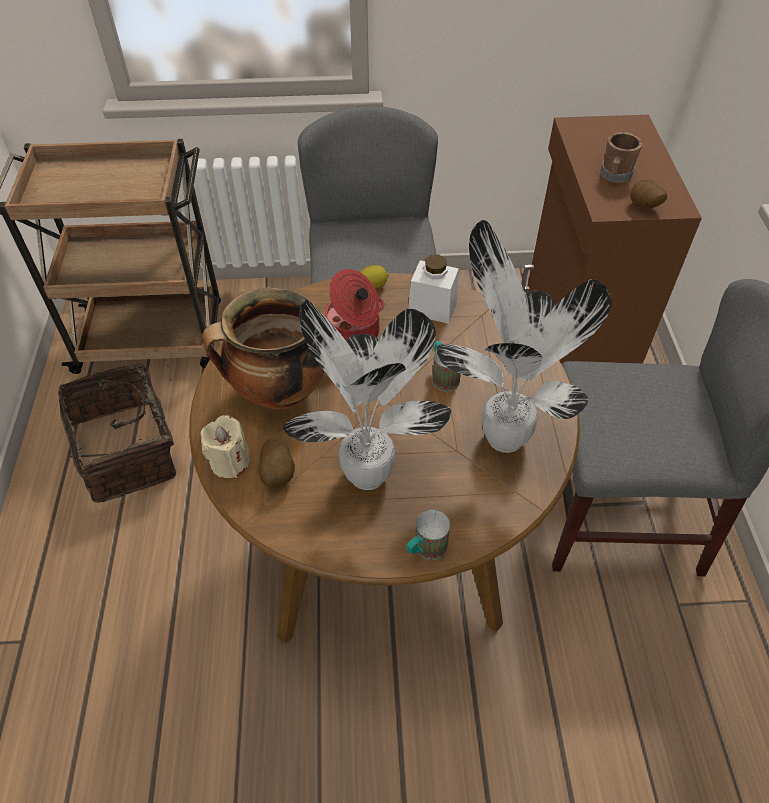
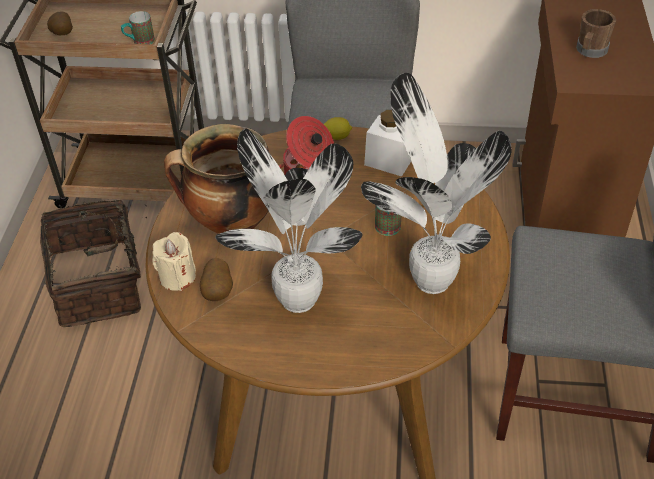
camera: 10 degrees right, 5 degrees down
(425, 550) = (337, 367): mug -> mug (139, 42)
(643, 207) = (611, 82): potato -> potato (62, 35)

